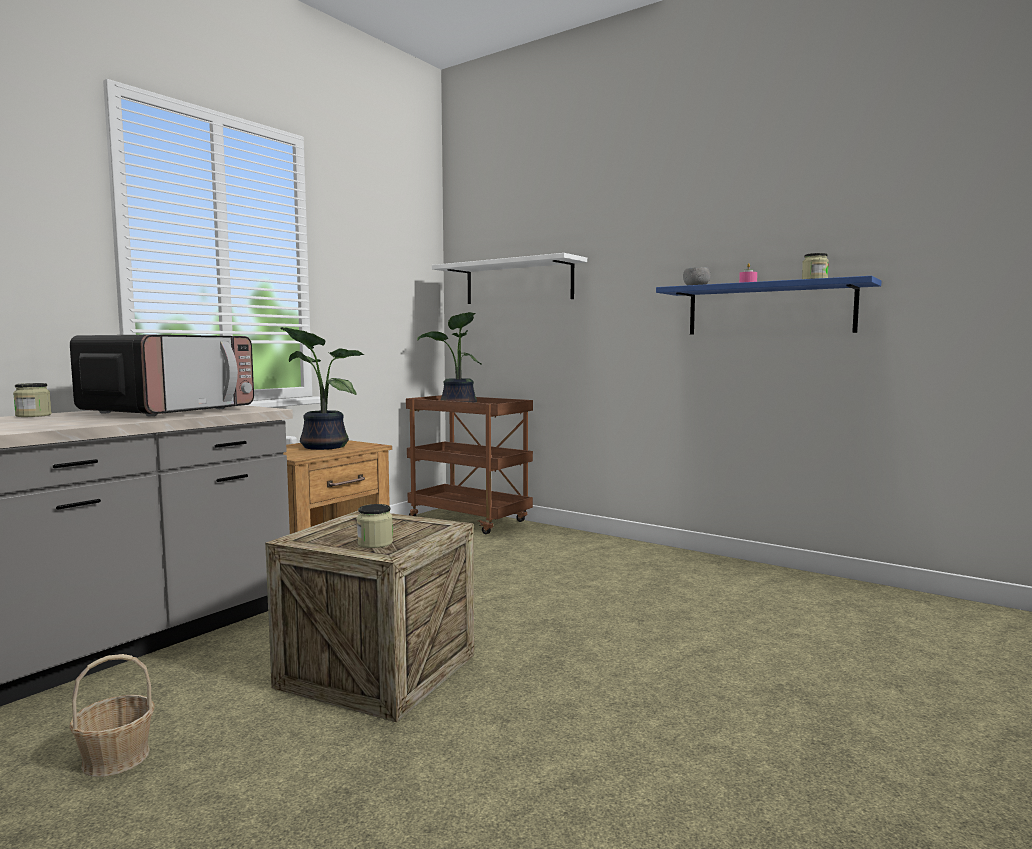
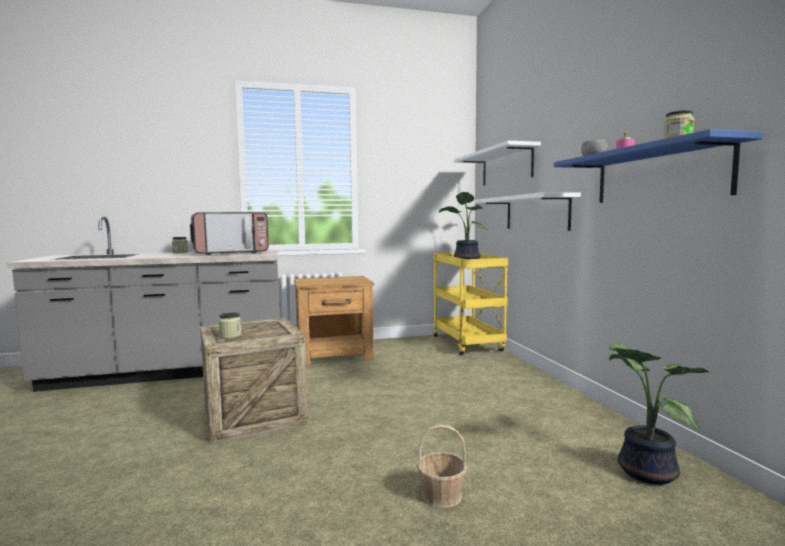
camera: 40 degrees right, 0 degrees up
(115, 758) = (114, 416): basket -> basket (441, 495)
(321, 447) = (337, 280): potted plant -> potted plant (643, 471)
(470, 521) = (468, 344): brown cart -> yellow cart
(581, 343) = (536, 213): none -> white shelf

